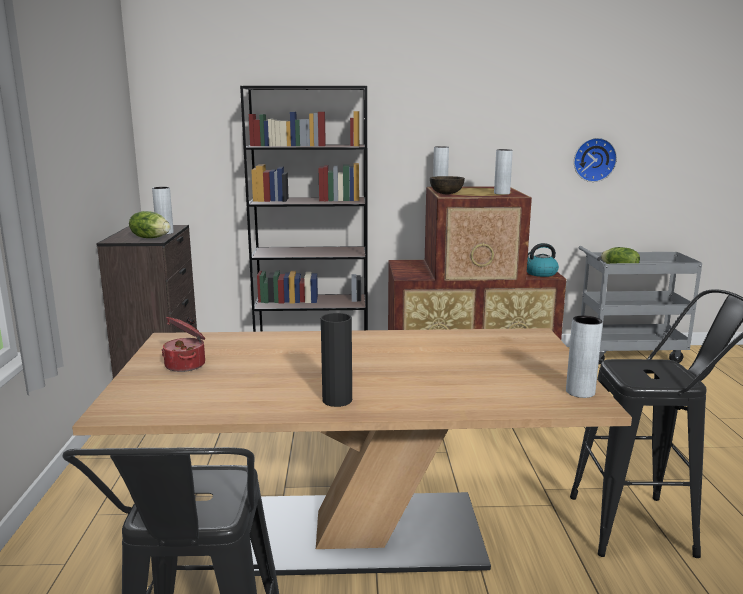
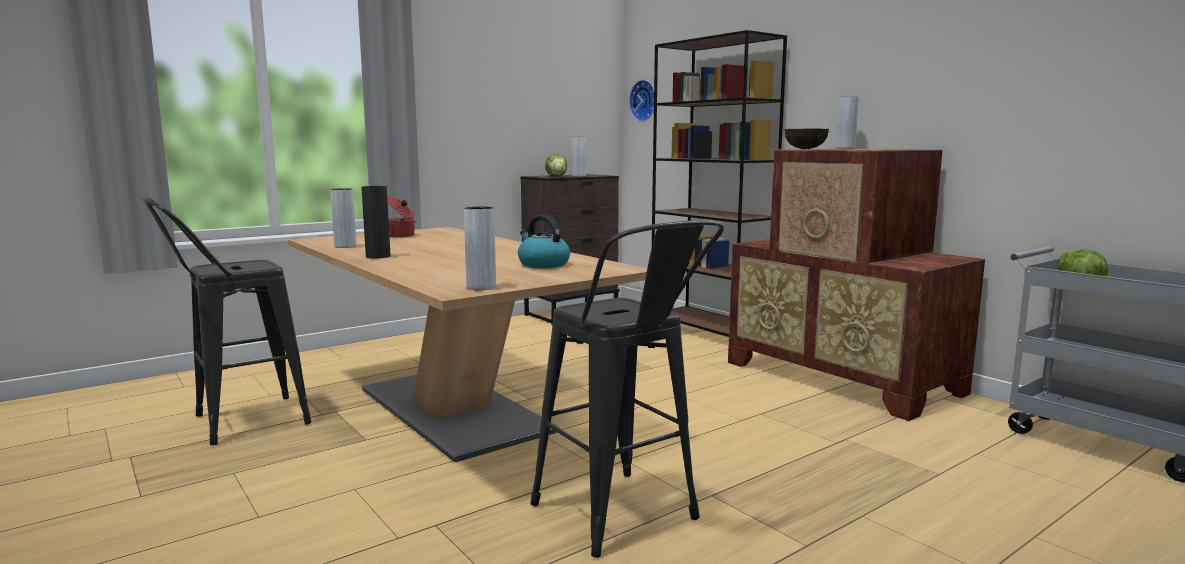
camera: 55 degrees right, 5 degrees down
(502, 193) = (867, 149): grey vase -> grey vase (345, 246)
(540, 273) = (909, 264): kettle -> kettle (543, 264)
(593, 159) = (1085, 108): wall clock -> wall clock (645, 100)

